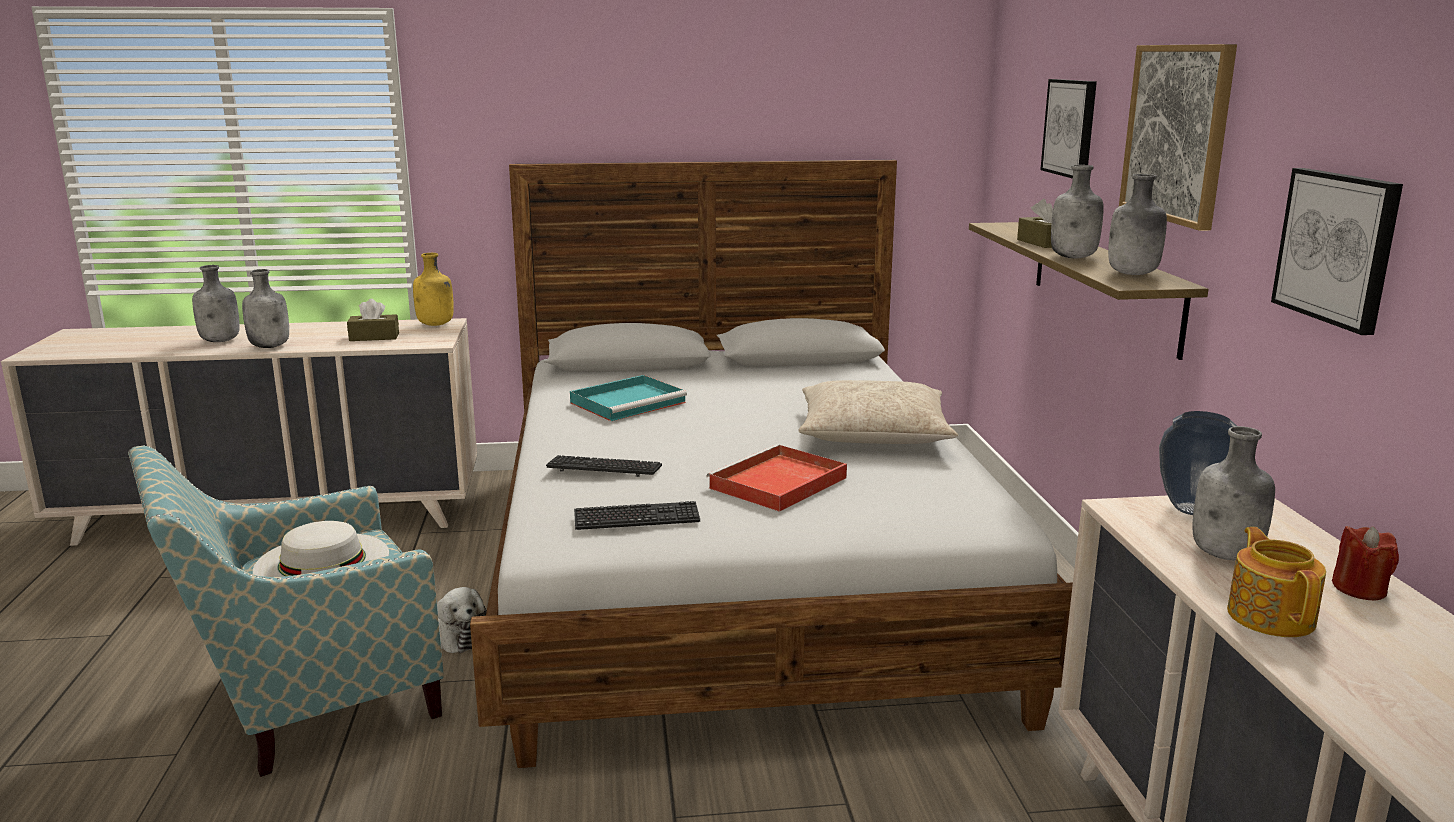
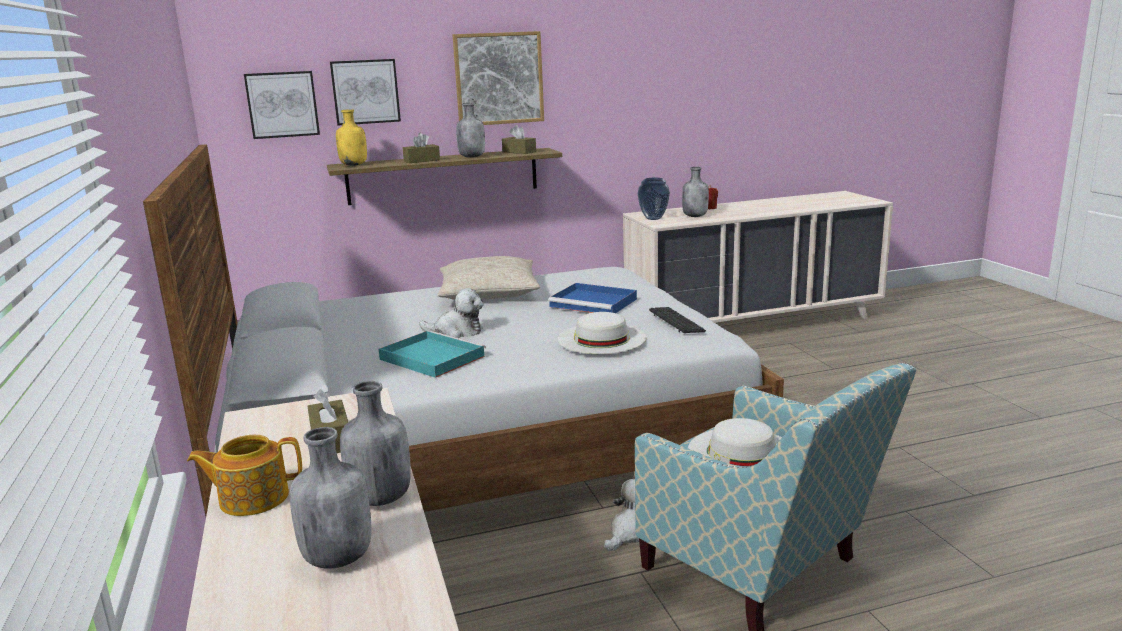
camera: 100 degrees left, 0 degrees up
(436, 324) = (263, 419): yellow bottle -> yellow bottle (354, 165)
(604, 468) = (601, 338): keyboard -> white hat
(708, 413) = (457, 331): none -> plush toy
(777, 484) = (595, 303): red tray -> blue tray
(1133, 274) = (519, 152): grey bottle -> brown tissue box
(1271, 616) = (741, 214): teapot -> teapot (252, 498)
(1337, 247) = (627, 107): picture -> picture (282, 104)

